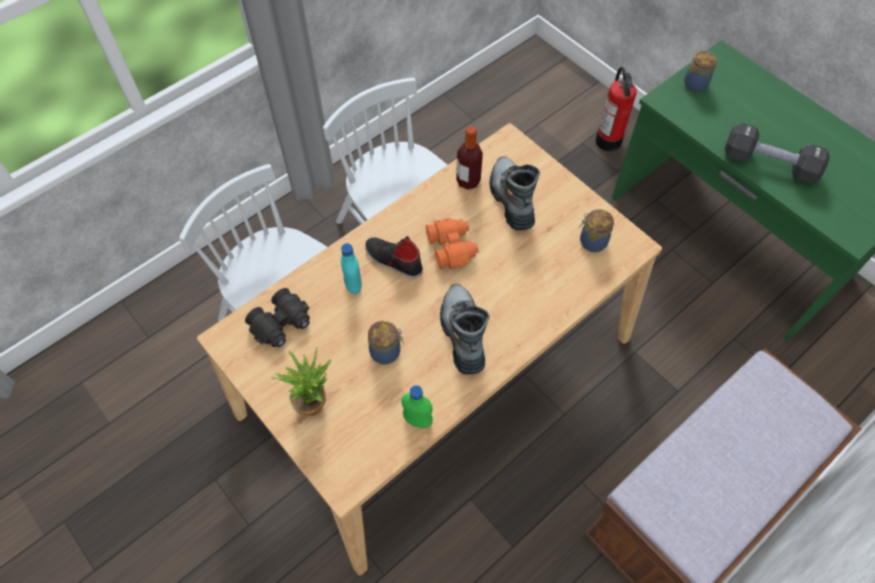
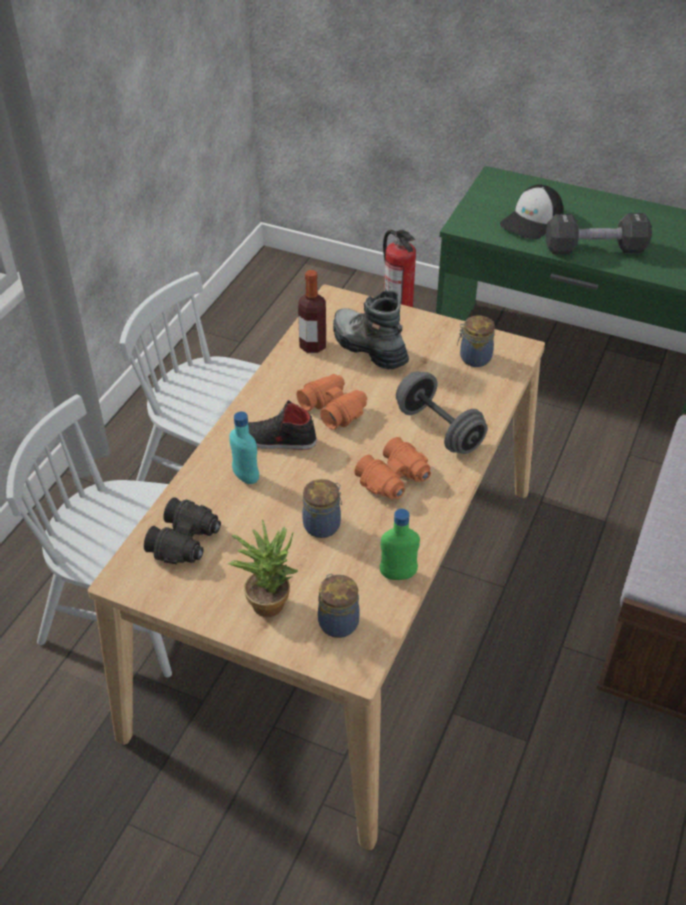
camera: 25 degrees left, 15 degrees down
(462, 333) = (395, 479): boot -> orange binoculars
(523, 300) = (439, 429): none -> grey dumbbell
(695, 83) = (484, 205): jar -> jar (337, 621)
(728, 115) = (532, 221): none -> cap

